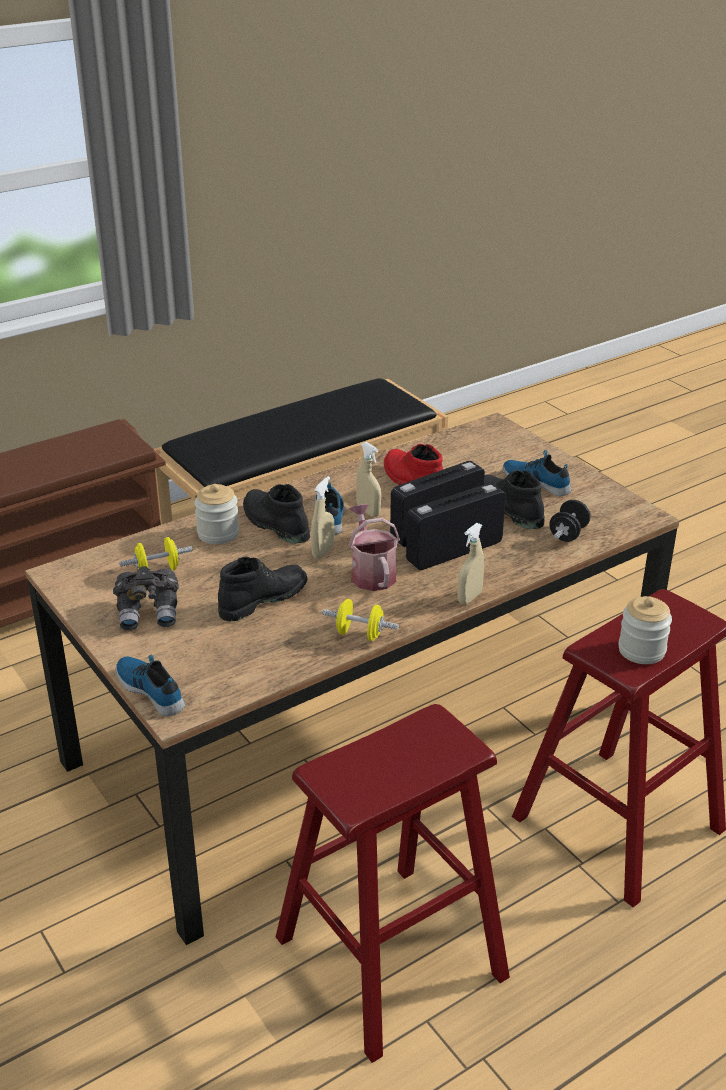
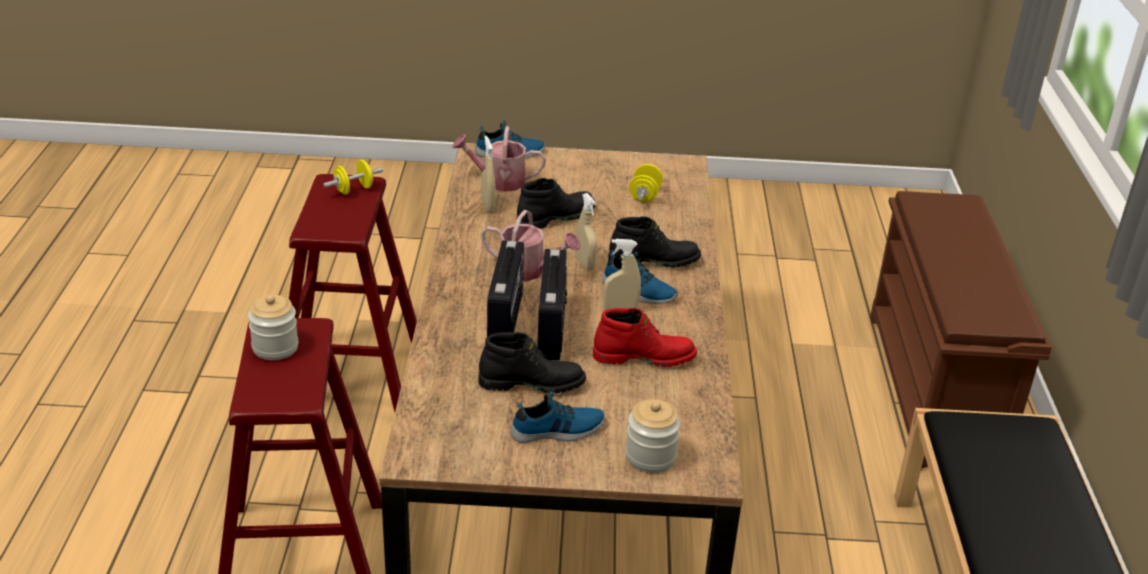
camera: 125 degrees right, 0 degrees up
(149, 612) = (594, 177): grey binoculars -> none
(218, 533) = (669, 234): jar -> jar (650, 457)
(227, 665) = (499, 181): none -> watering can
(262, 599) = (555, 218): black boot -> black boot turned 120 degrees counterclockwise
(359, 634) = (462, 234): yellow dumbbell -> yellow dumbbell (354, 190)
(469, 598) = (437, 295): beige spray bottle -> beige spray bottle (488, 207)
(568, 534) = (450, 393): black dumbbell -> none

